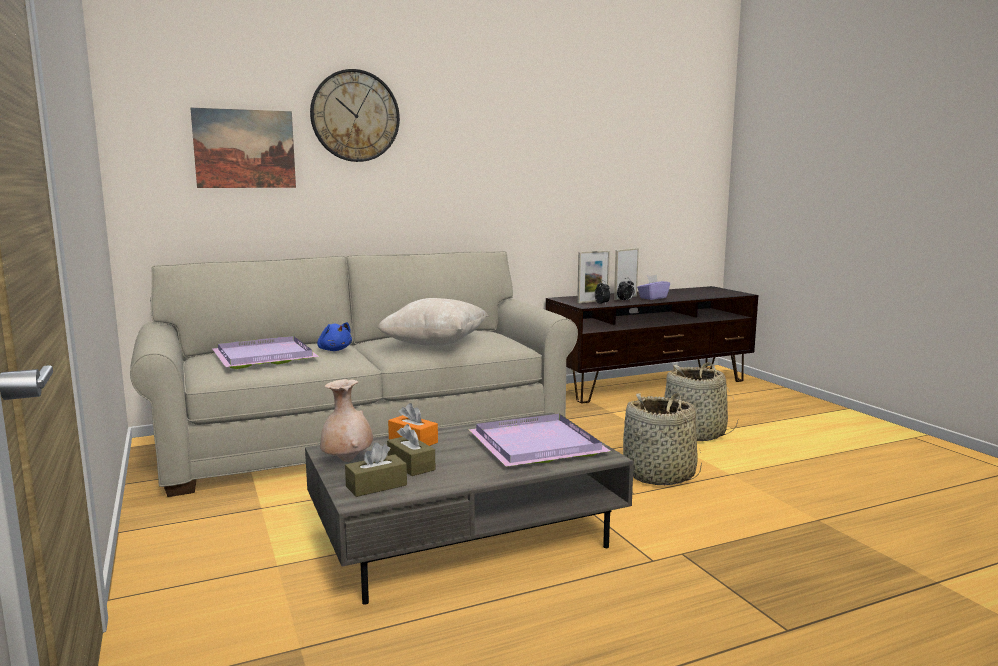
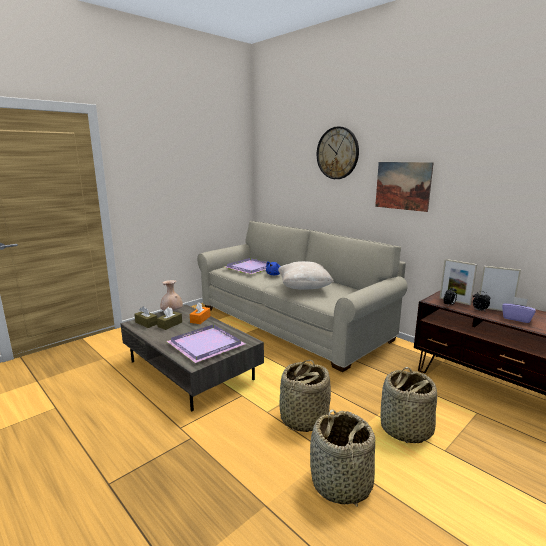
camera: 70 degrees right, 5 degrees up
(244, 149) = (293, 171): picture -> picture (402, 186)
(781, 478) = (341, 484): none -> basket

